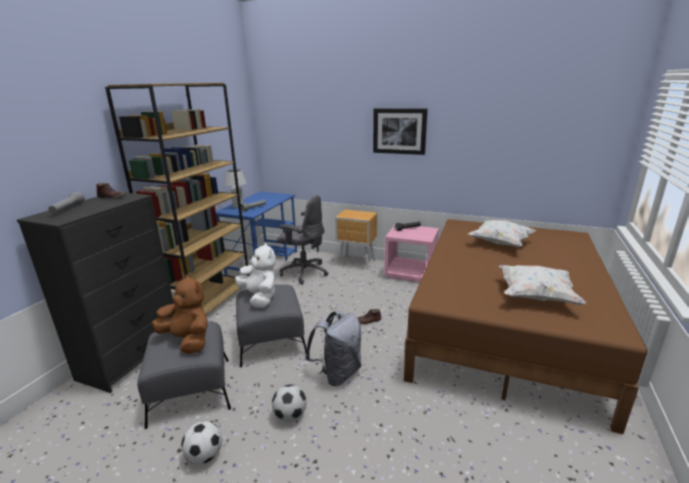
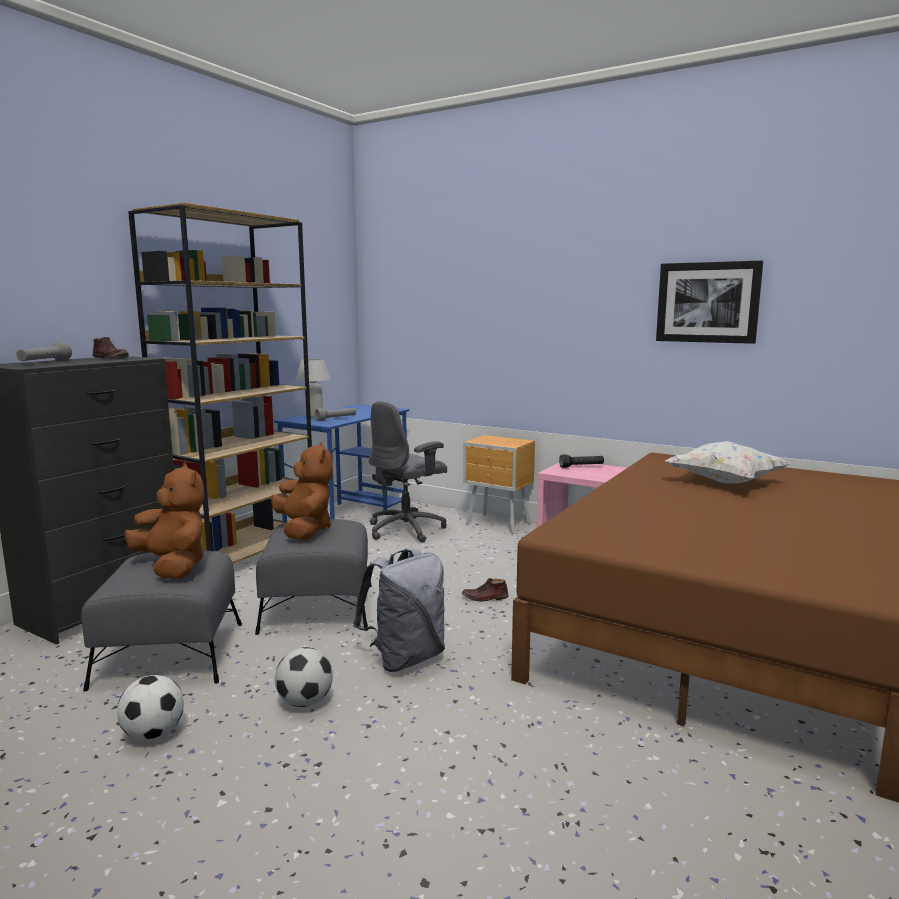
camera: 10 degrees right, 10 degrees down
(260, 297) = (304, 530): white plush toy -> brown plush toy
(304, 272) = (407, 530): grey office chair -> grey office chair turned 105 degrees clockwise
(399, 131) = (572, 306): picture -> picture (707, 302)
(535, 296) = (747, 543): white pillow -> none

